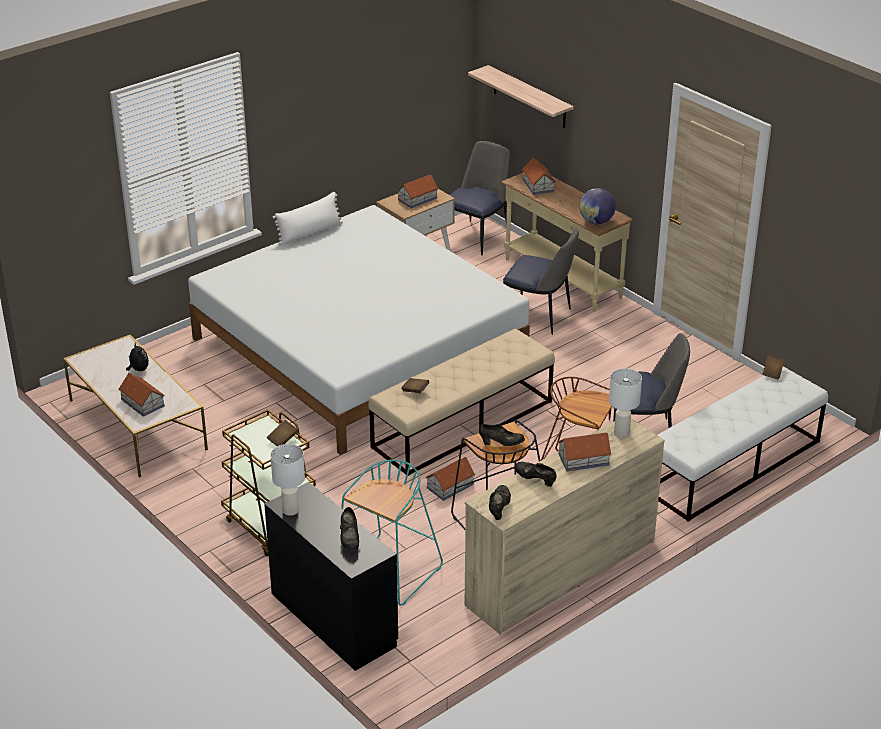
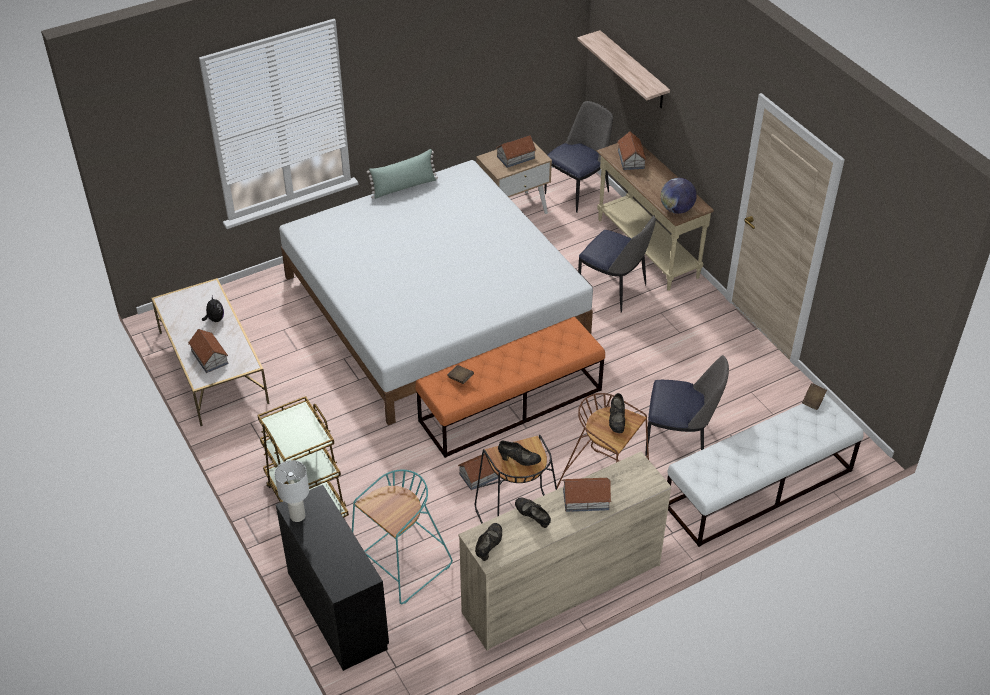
camera: 10 degrees right, 10 degrees up
(282, 439) = (312, 432): brown book -> none
(310, 233) = (404, 187): white pillow -> green pillow
(349, 539) = (343, 558): black shoe -> black shoe (616, 421)
(463, 424) = (511, 405): beige bench -> orange bench
(621, 433) = (631, 473): white table lamp -> none

